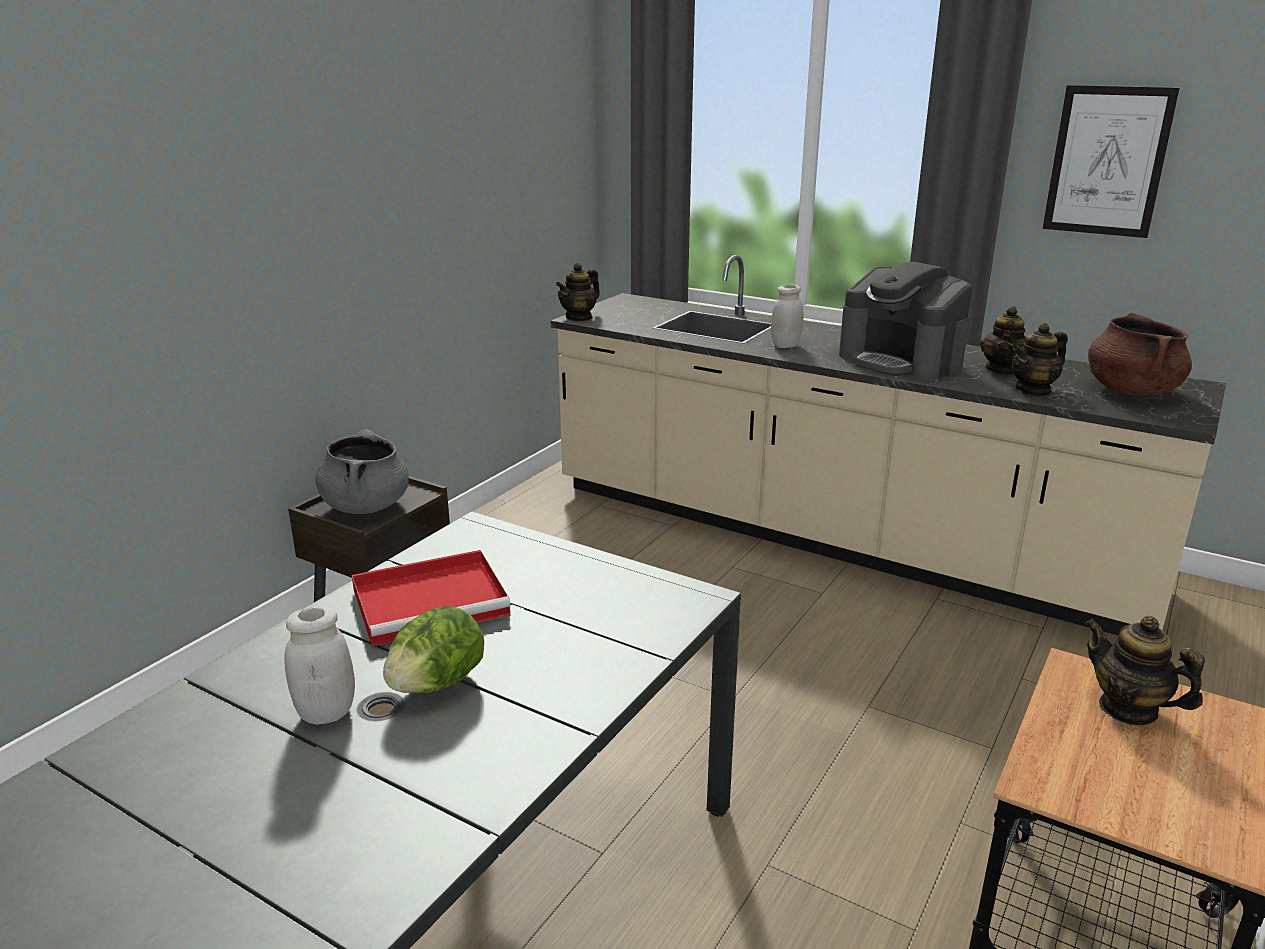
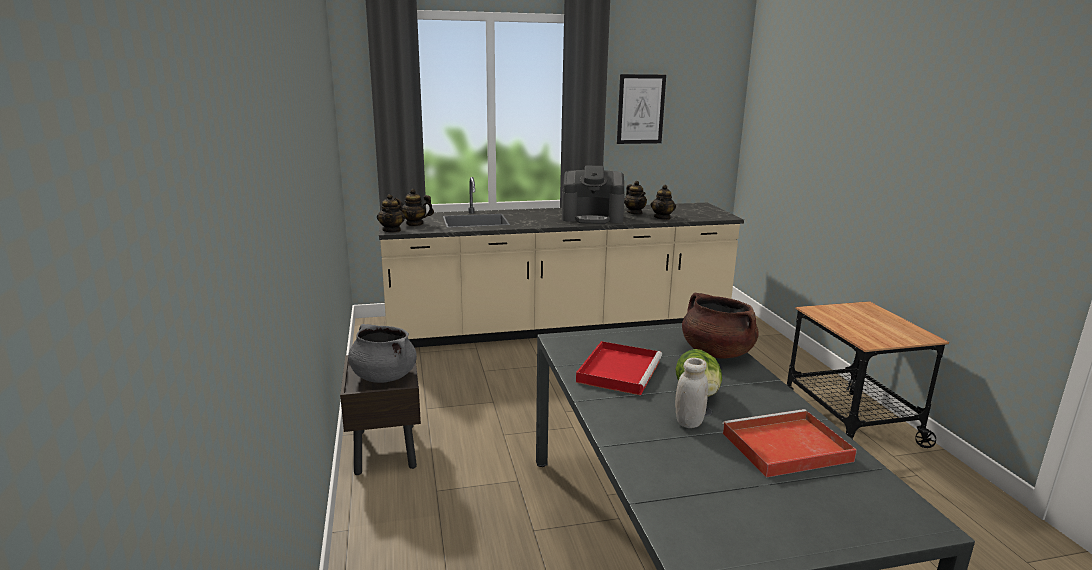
camera: 45 degrees left, 5 degrees down
(331, 826) = (784, 447): none -> red tray
(785, 345) = (531, 221): white jar -> none
(1128, 709) = (844, 314): teapot -> teapot (414, 224)
(1131, 390) = (689, 211): brown cooking pot -> brown cooking pot (716, 352)

